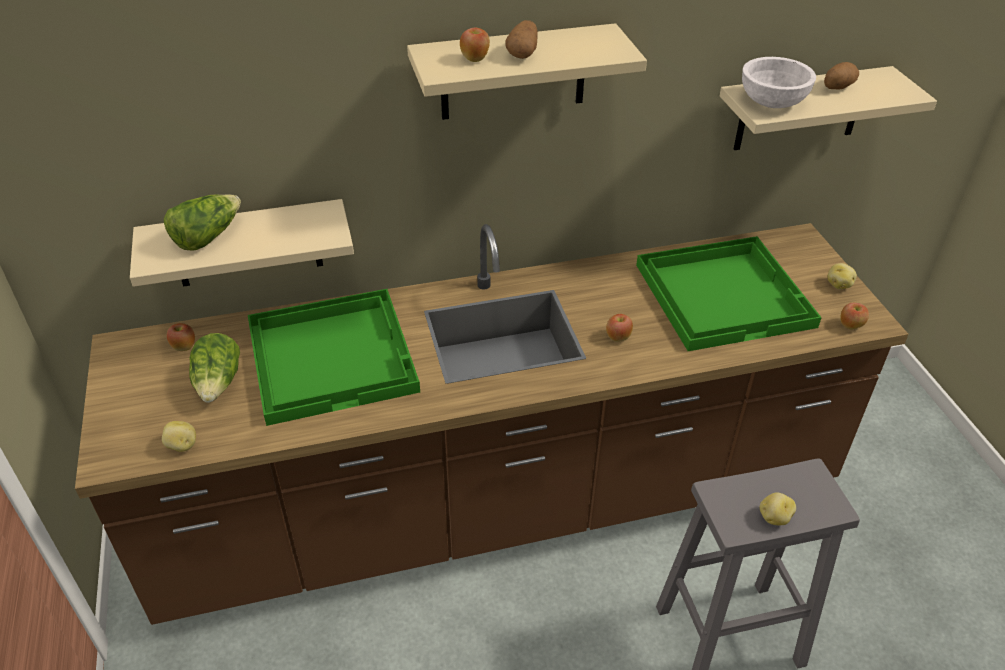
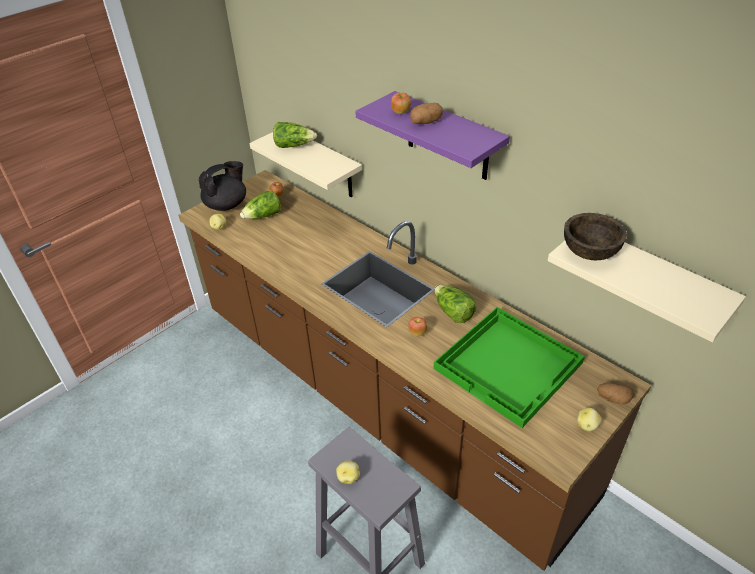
camera: 60 degrees right, 0 degrees up
(131, 414) = (227, 205): none -> black teapot
(333, 356) = (309, 239): green tray -> none
(513, 72) = (447, 137): beige shelf -> purple shelf
(607, 294) = (453, 312): none -> lettuce
(771, 102) = (589, 251): white bowl -> brown bowl
(837, 87) = (659, 275): potato -> potato (613, 399)
(850, 326) = (543, 447): apple -> none

